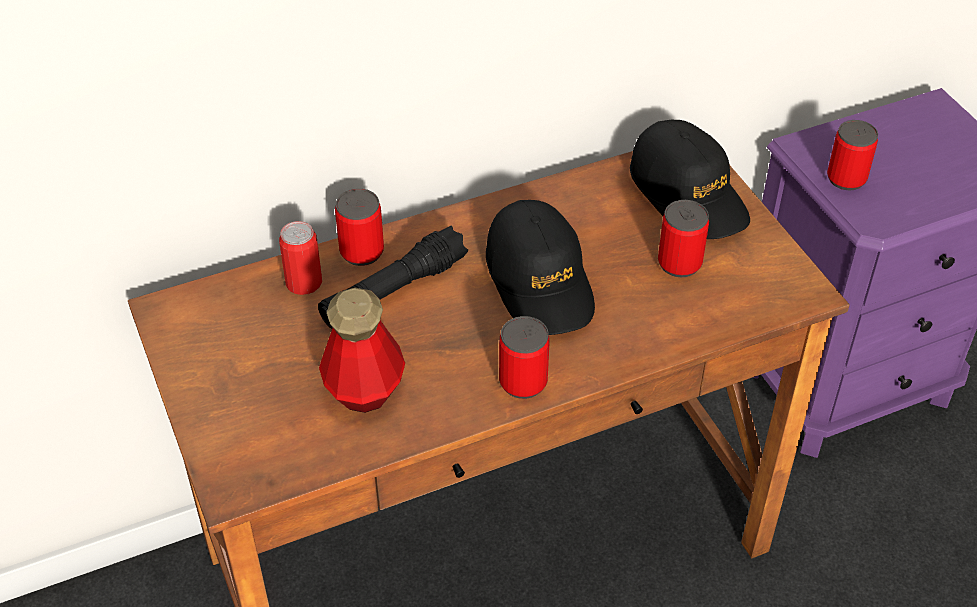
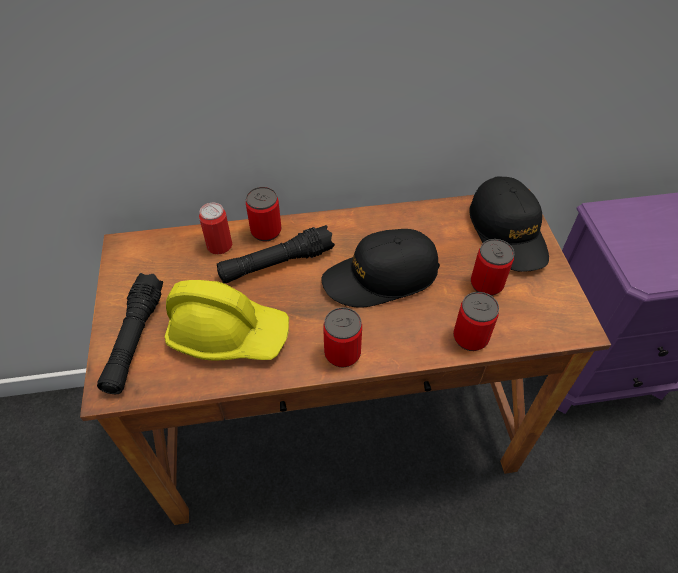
camera: 15 degrees right, 5 degrees up
(239, 423) = (135, 339): none -> black flashlight
(364, 389) = (228, 333): bottle -> yellow hard hat
(540, 281) = (380, 277): black cap -> black cap turned 75 degrees clockwise
(846, 178) = (630, 241): can -> can (470, 337)

